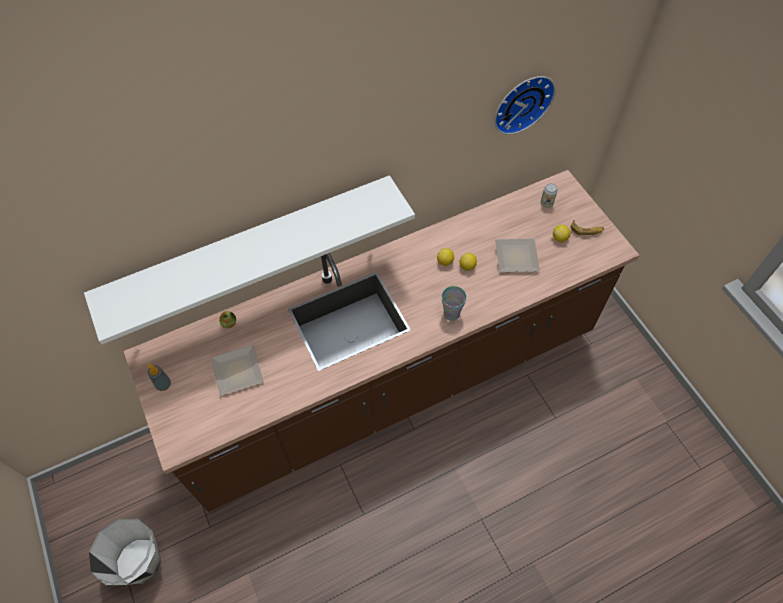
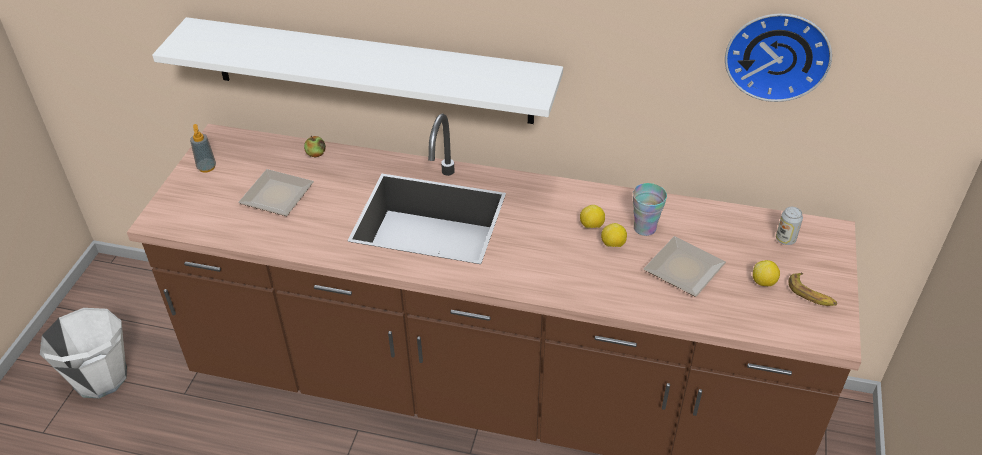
camera: 40 degrees right, 15 degrees down
(451, 314) = (542, 276): cup -> cup (644, 228)

